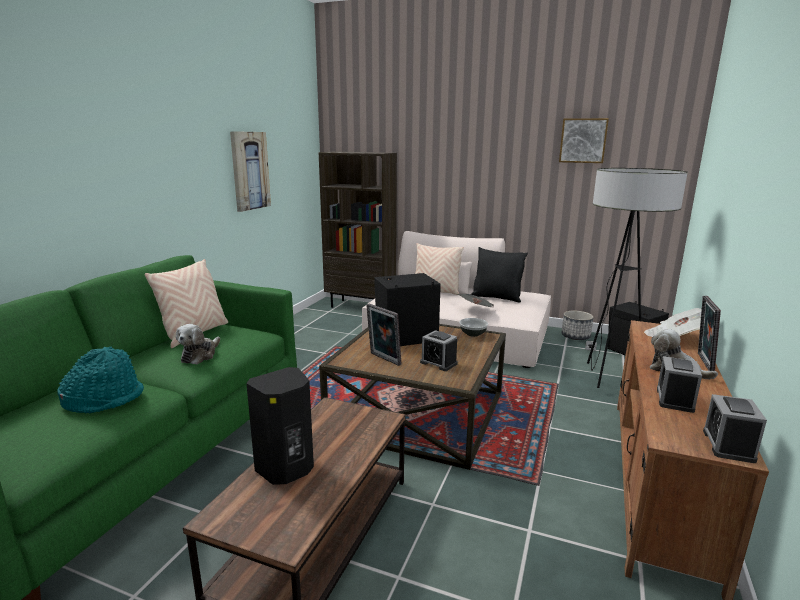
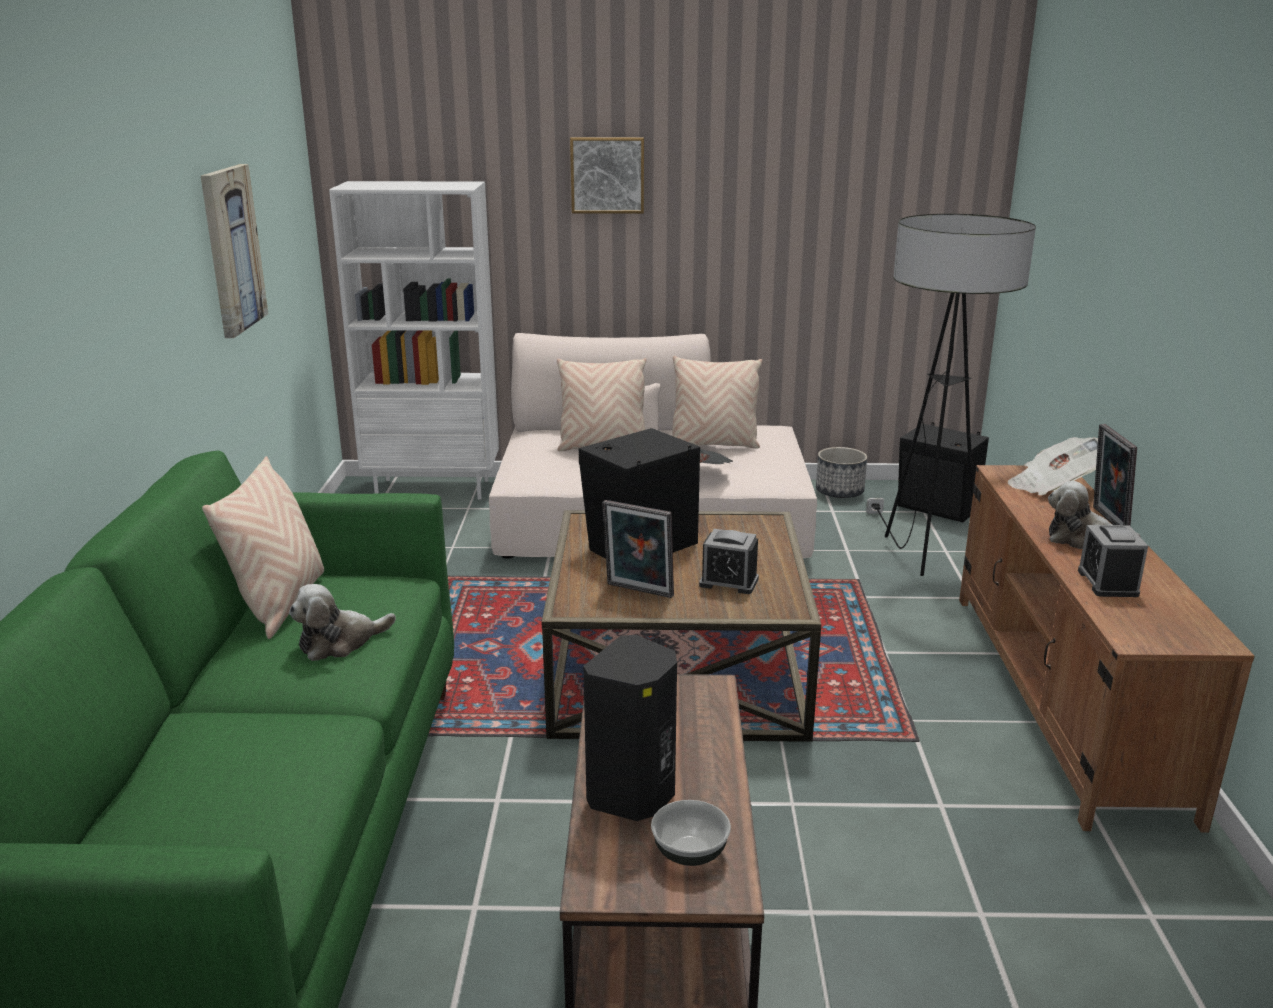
camera: 20 degrees left, 5 degrees up
(104, 399) = (264, 753): turquoise hat -> none
(200, 355) = (340, 642): plush toy -> plush toy turned 60 degrees clockwise
(361, 306) = (434, 488): brown bookcase -> white bookcase
(472, 334) = (741, 522): bowl -> bowl (689, 853)
(496, 298) = (714, 444): black pillow -> beige pillow
(583, 140) = (831, 154): picture -> picture (607, 175)
(728, 445) = (1199, 633): alarm clock -> none

